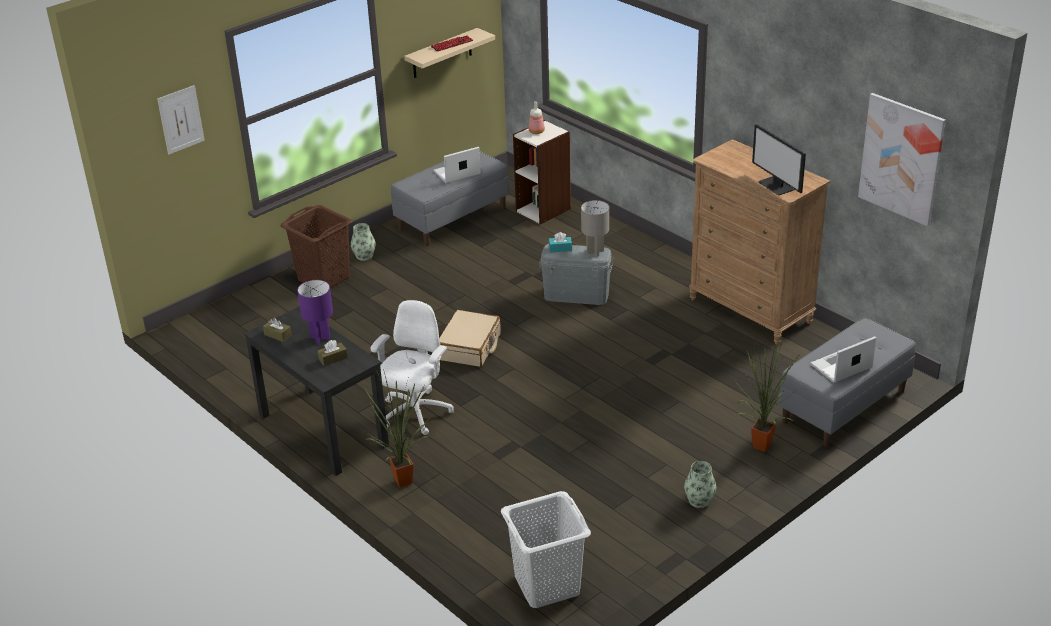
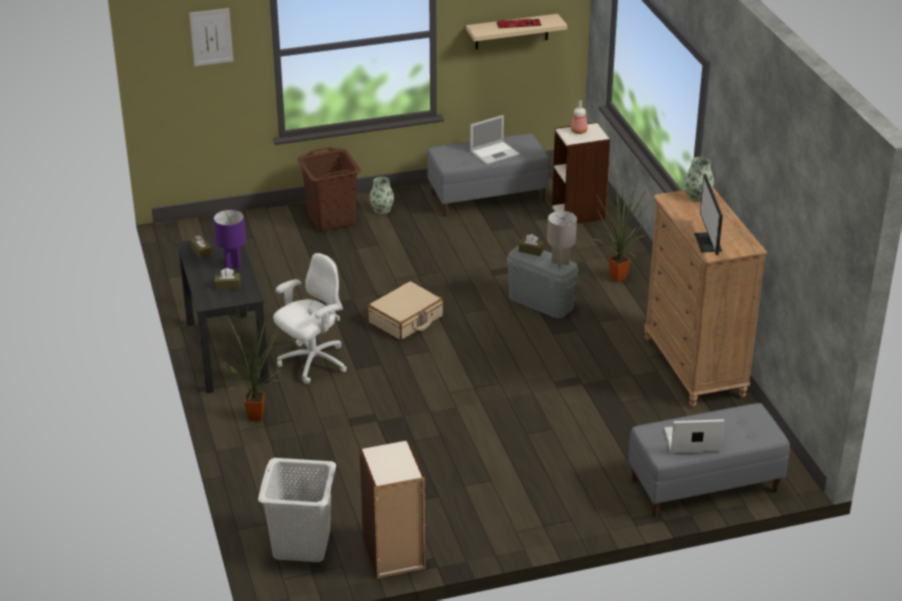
camera: 25 degrees right, 0 degrees up
(456, 173) = (495, 153): laptop -> laptop turned 150 degrees clockwise
(560, 248) = (531, 251): turquoise tissue box -> brown tissue box
(639, 563) = (394, 555): none -> bookcase
(699, 500) = (493, 522): vase -> vase (697, 196)
(759, 445) = (590, 492): potted plant -> potted plant (617, 276)
(901, 158) = (815, 247): picture -> none

